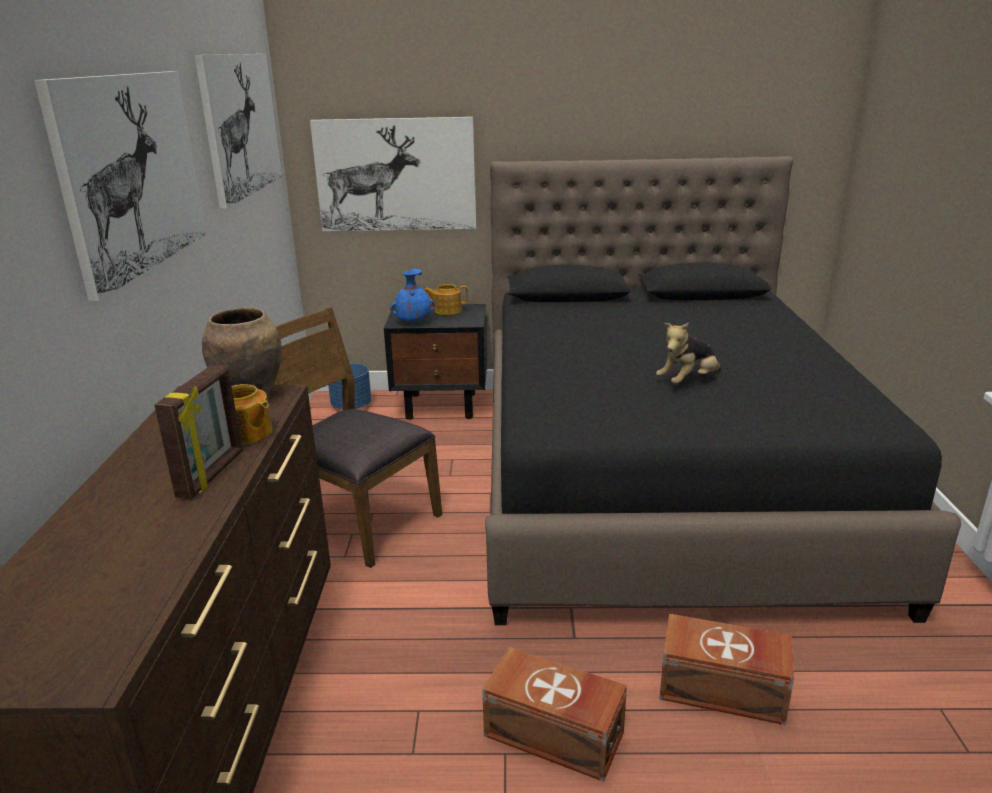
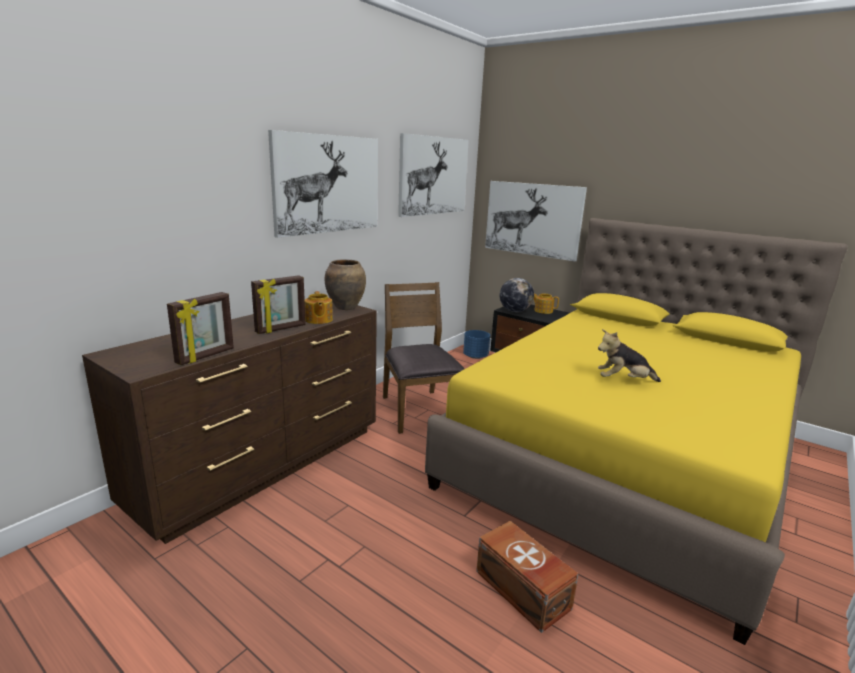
camera: 35 degrees right, 5 degrees down
(169, 582) = (206, 356): none -> picture frame
(413, 322) = (514, 311): blue vase -> globe
(554, 736) = (397, 554): brown storage box -> none
(658, 477) = (625, 459): black bed -> yellow bed

